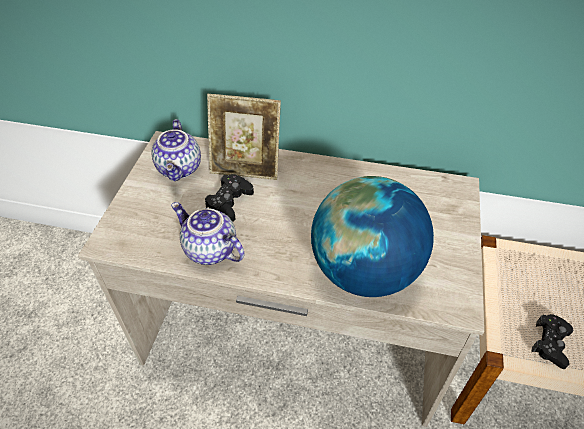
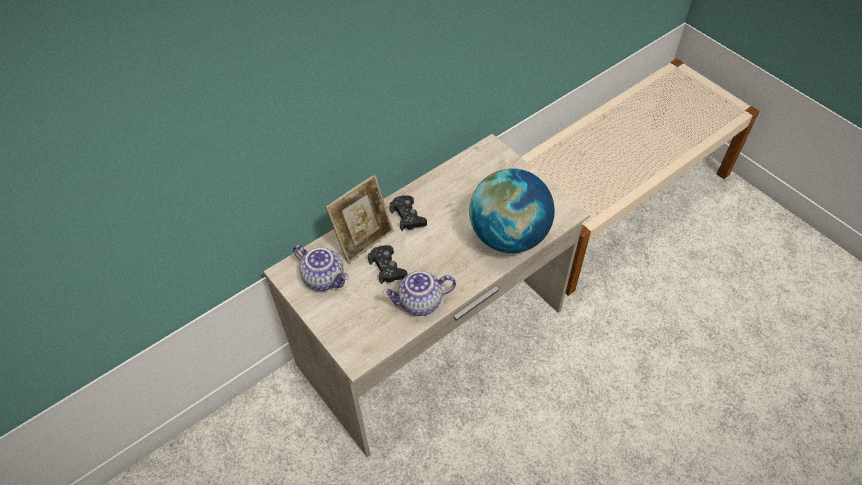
camera: 50 degrees left, 5 degrees up
(550, 343) = (595, 199): black game controller -> black game controller (408, 216)

